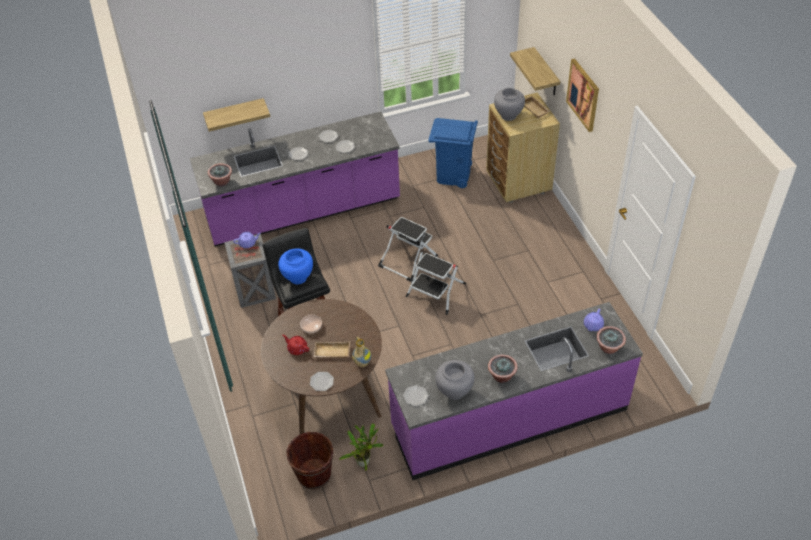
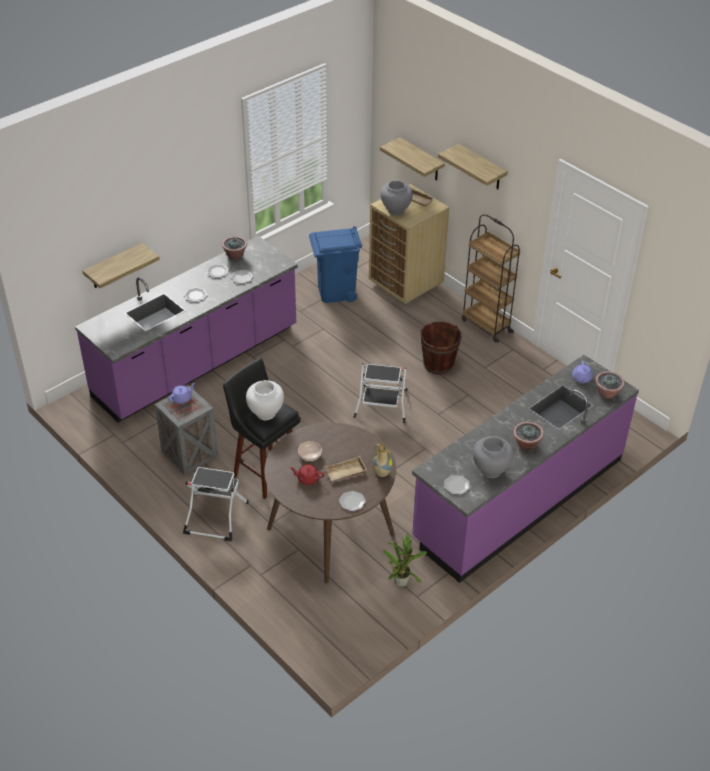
camera: 25 degrees left, 5 degrees down
(222, 182) = (128, 341): potted plant -> potted plant (235, 256)
(298, 278) = (265, 413): blue vase -> white vase
(314, 474) = (358, 609): brown bucket -> brown bucket (438, 364)
(407, 259) = (335, 382): step ladder -> step ladder (215, 515)
(570, 242) = (486, 326): none -> brown cart
(583, 94) = (481, 168): picture -> shelf

